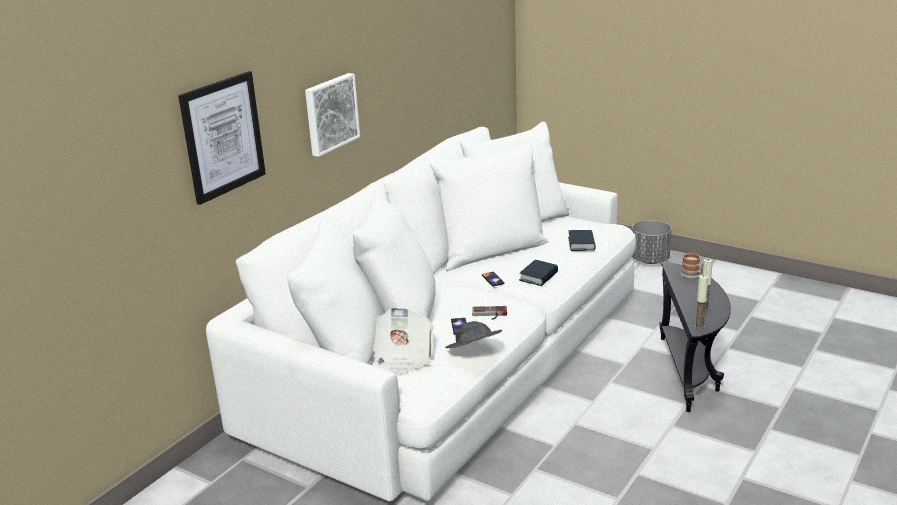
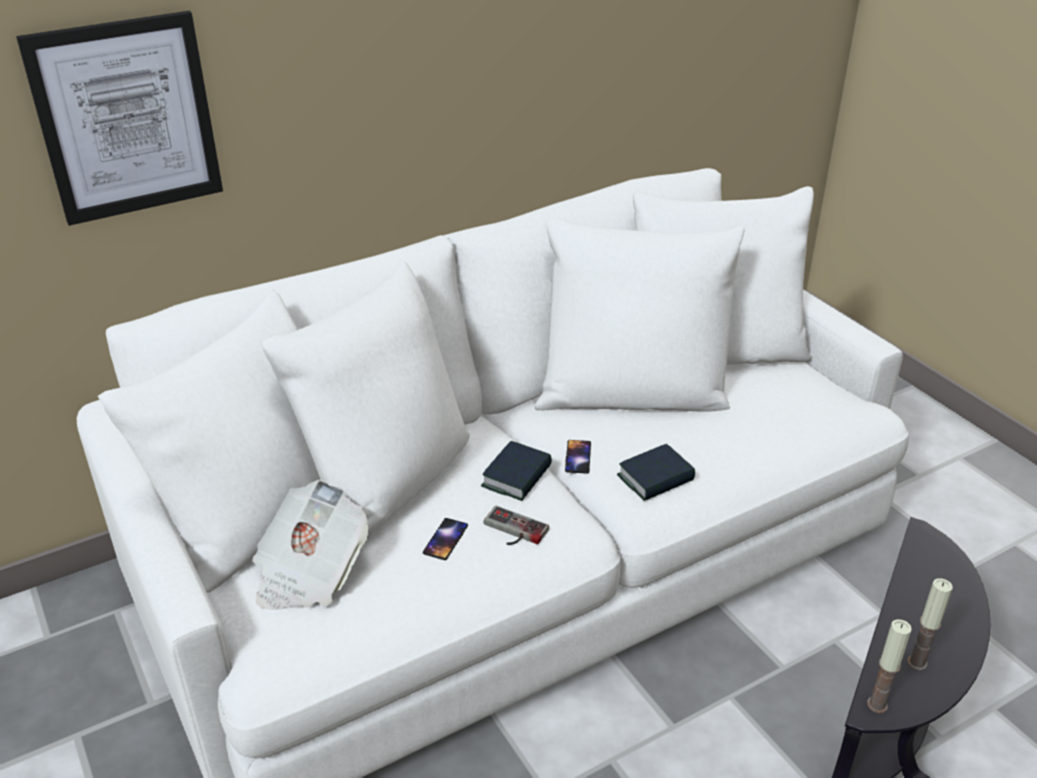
camera: 25 degrees right, 10 degrees up
(330, 113) = (386, 105): picture -> none
(474, 352) = (422, 605): grey hat -> none
(581, 244) = (782, 432): book -> book (517, 476)
(650, 260) = (967, 464): grey planter -> none
(693, 275) = (950, 571): mug -> none

